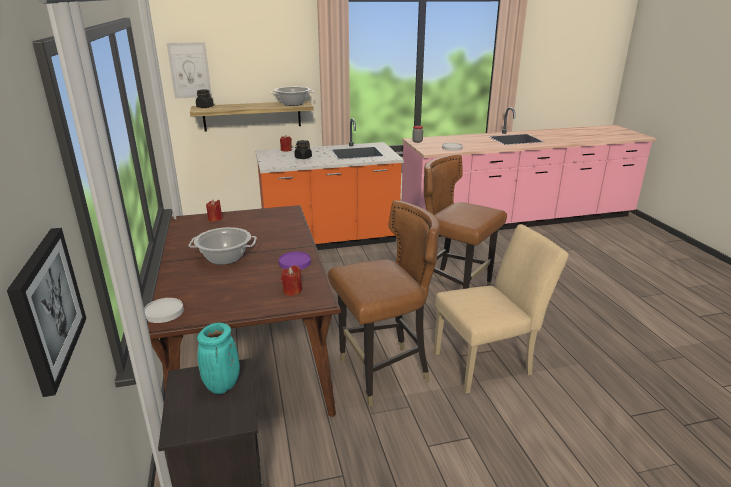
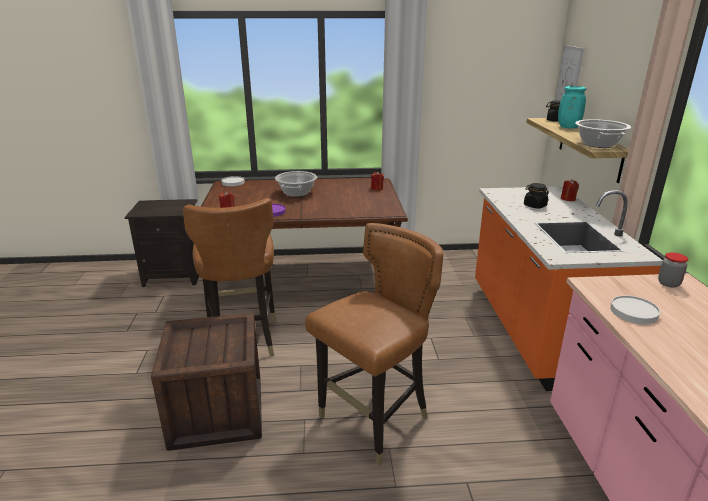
camera: 100 degrees right, 0 degrees up
(47, 307) = (103, 102): picture -> none
(222, 387) = (167, 209): turquoise vase -> turquoise vase (567, 127)
(489, 362) = (217, 412): beige chair -> crate

